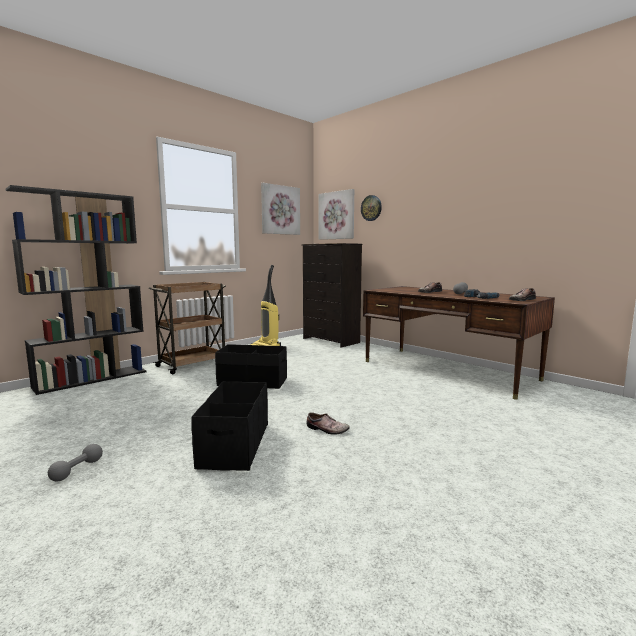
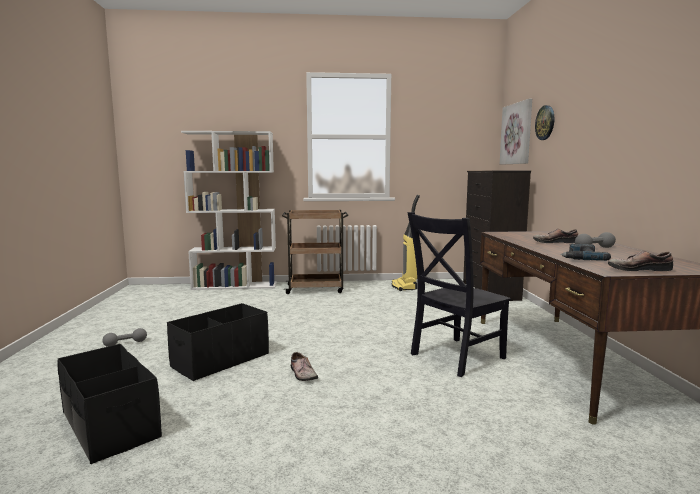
camera: 40 degrees right, 0 degrees up
(92, 379) = (235, 286): black bookcase -> white bookcase
(252, 382) = (329, 315): black storage box -> black storage box (109, 425)
(280, 210) = (448, 131): picture -> none
(394, 386) = (454, 357): none -> black chair

